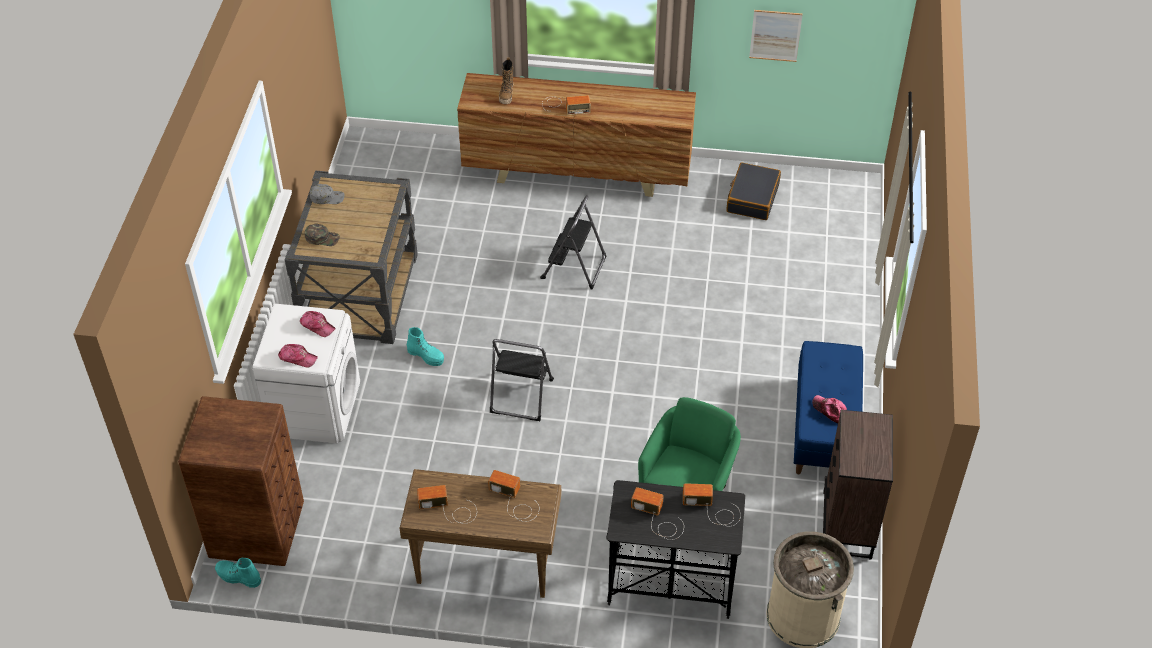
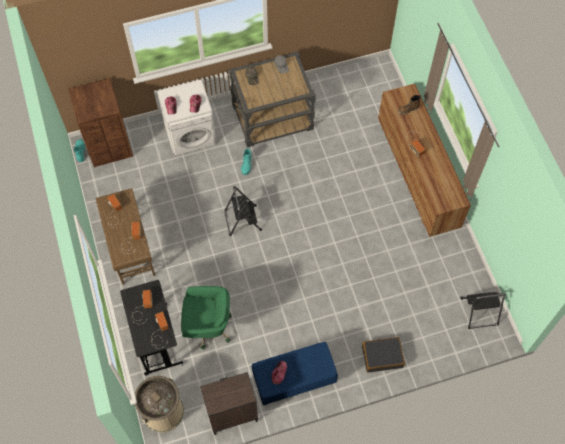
camera: 65 degrees right, 15 degrees up
(576, 268) = (345, 208): black step ladder -> black step ladder (479, 312)
(752, 198) = (453, 277): black suitcase -> black suitcase (382, 356)
(775, 35) = (511, 224): picture -> none

